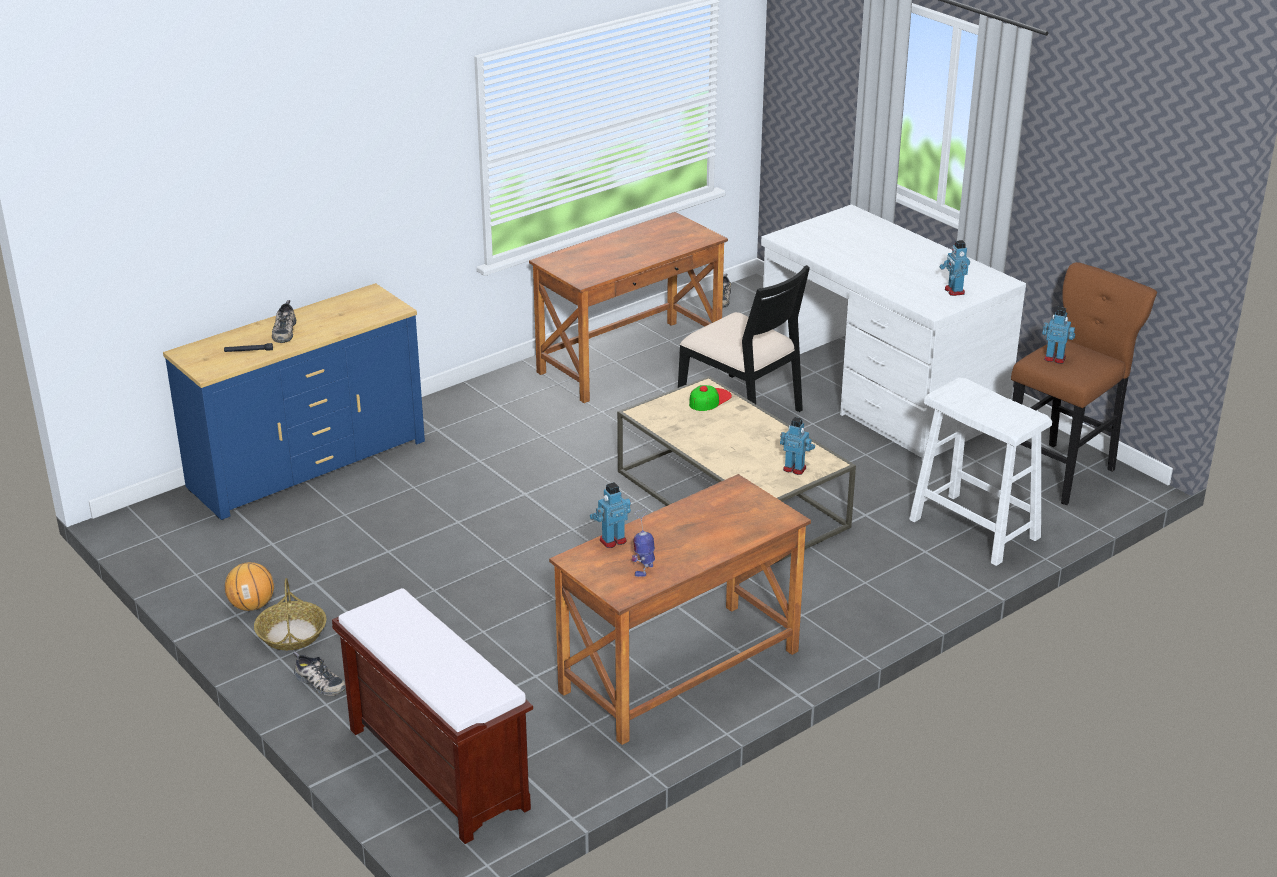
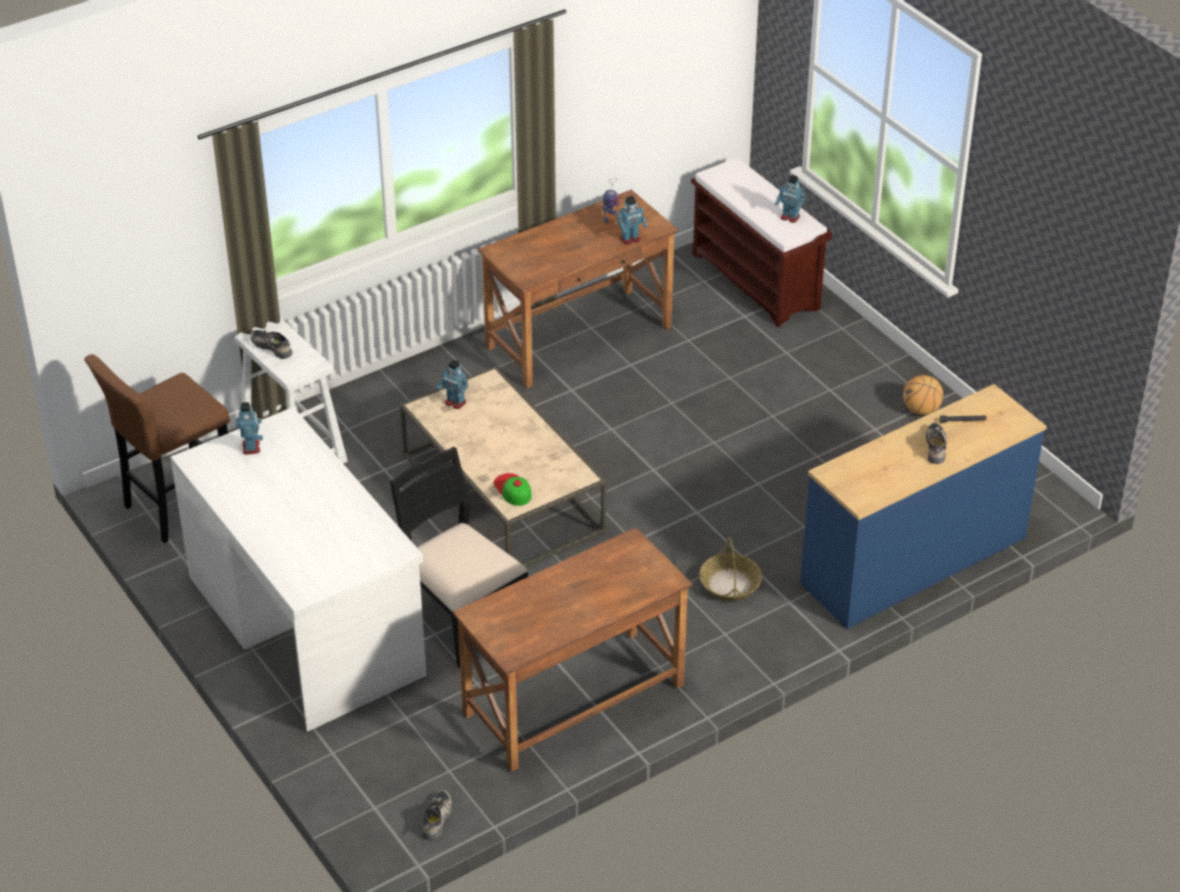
camera: 175 degrees left, 10 degrees up
(291, 634) = (882, 384): basket -> basket (730, 584)
(318, 683) = (851, 344): shoe -> shoe (273, 346)
(709, 399) = (512, 489): cap -> cap turned 105 degrees clockwise
(1054, 358) = (187, 405): toy robot -> toy robot (789, 217)

